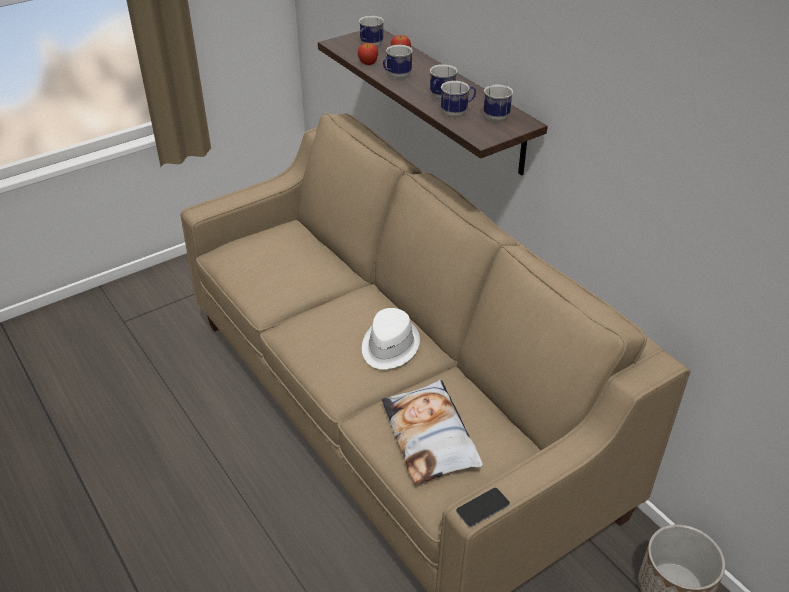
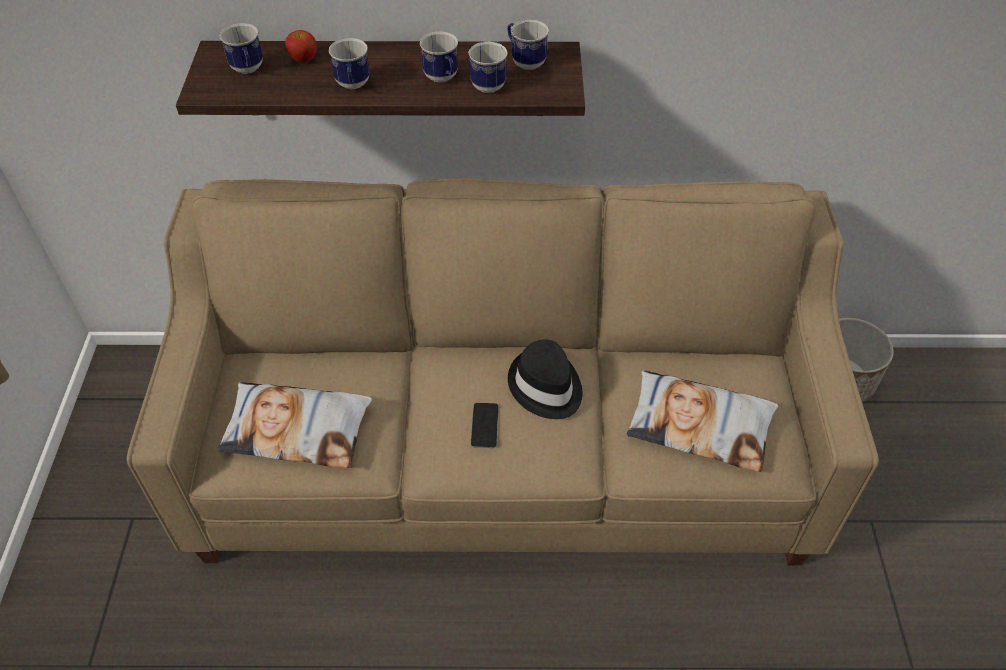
camera: 55 degrees left, 10 degrees up
(263, 265) = (297, 429): none -> pillow
(368, 63) = (291, 91): apple -> none
(389, 346) = (545, 387): white hat -> black hat
(482, 507) = (853, 431): phone -> phone (484, 425)

